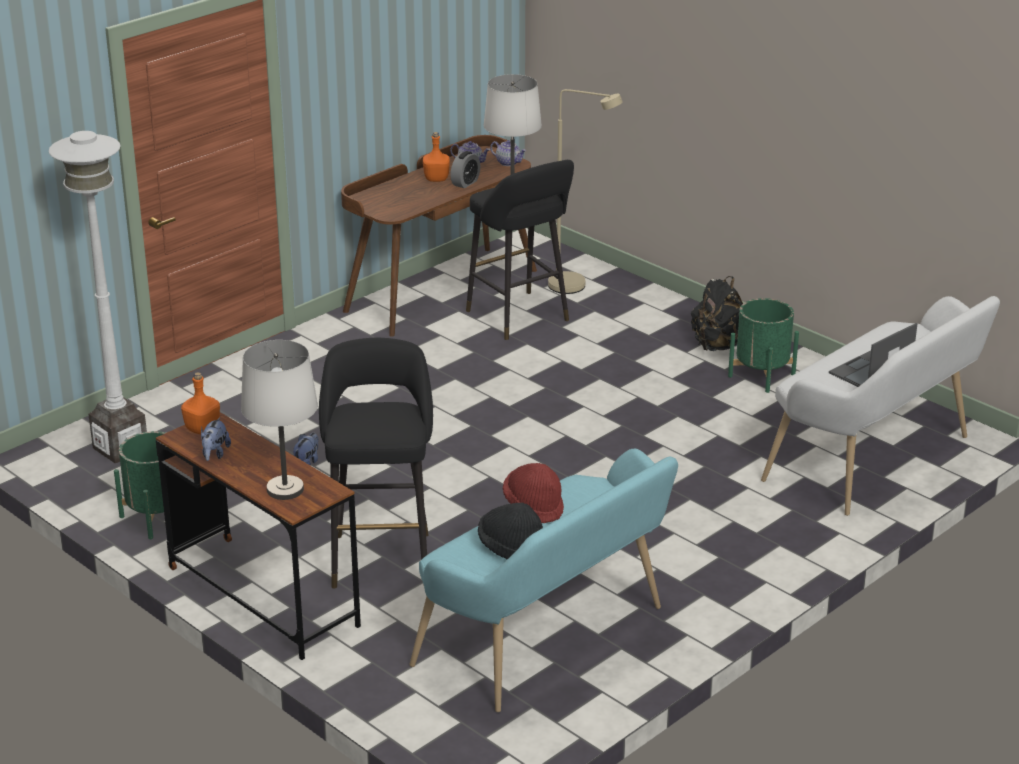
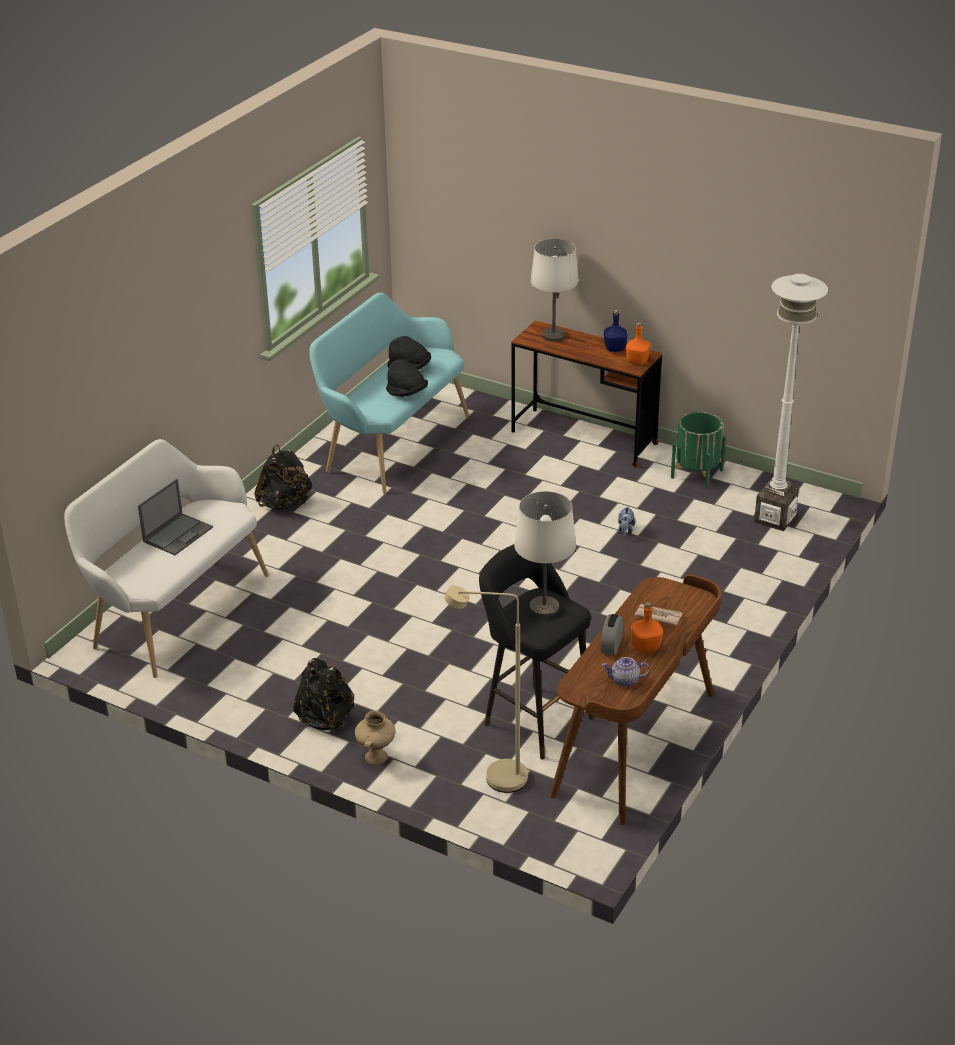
camera: 165 degrees right, 5 degrees up
(215, 454) = (614, 348): plush toy -> blue bottle
(381, 556) = (525, 474): black stool -> none
(408, 196) = (658, 615): none -> newspaper
(508, 163) = (584, 690): teapot -> none
(534, 506) = (406, 393): red hat -> black hat
(677, 313) = (376, 757): none -> beige vase
(728, 570) = (285, 503): none -> black backpack
(761, 375) = (278, 687): green planter -> none

